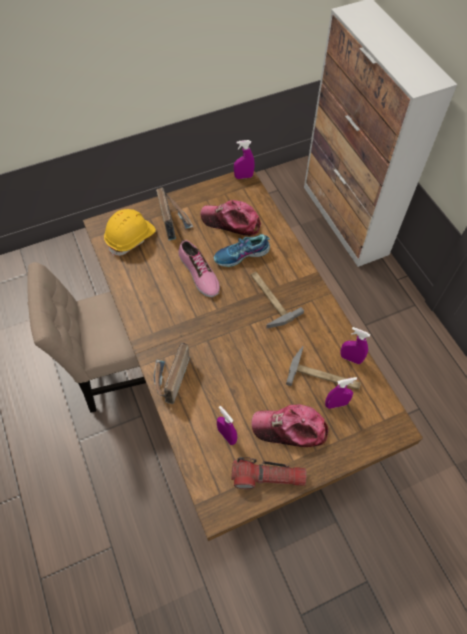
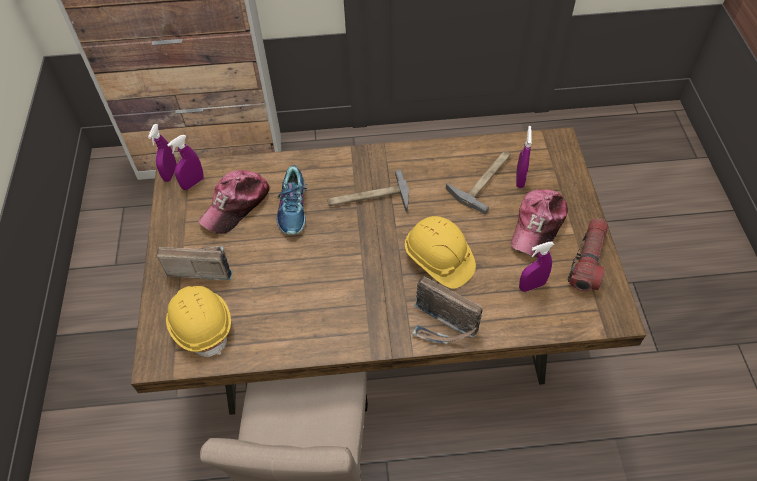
camera: 70 degrees left, 5 degrees down
(198, 273) = (300, 260): shoe -> none
(228, 362) = (439, 260): none -> yellow hard hat
(350, 358) = (471, 151): purple spray bottle -> purple spray bottle (193, 183)

